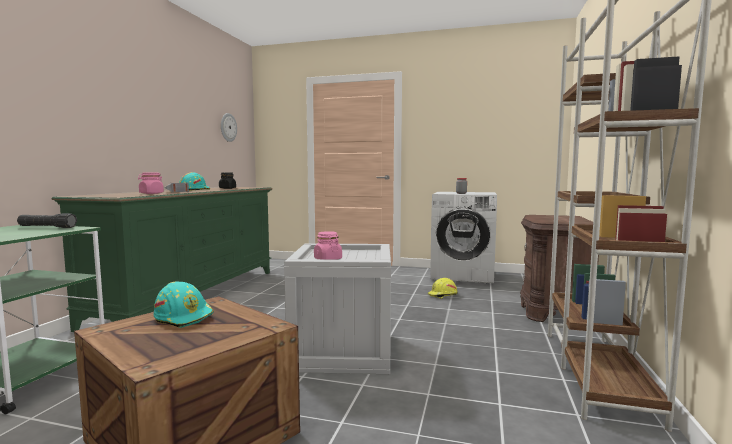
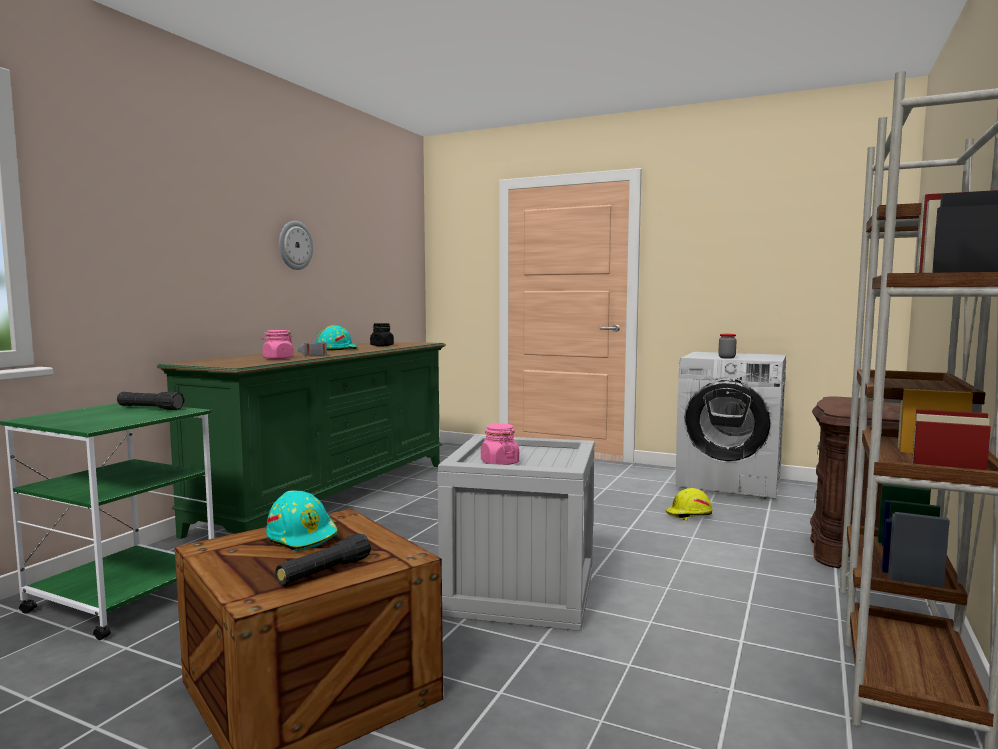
camera: 10 degrees right, 0 degrees up
(207, 341) = (324, 572): none -> black flashlight
(228, 127) = (387, 256): wall clock -> wall clock (295, 245)

